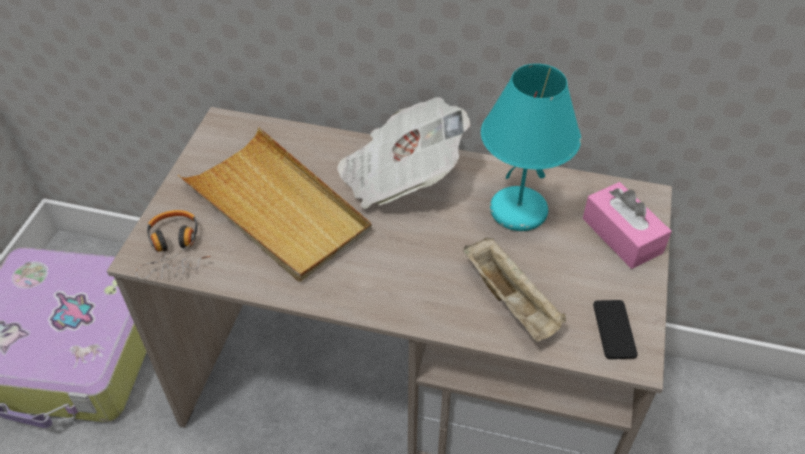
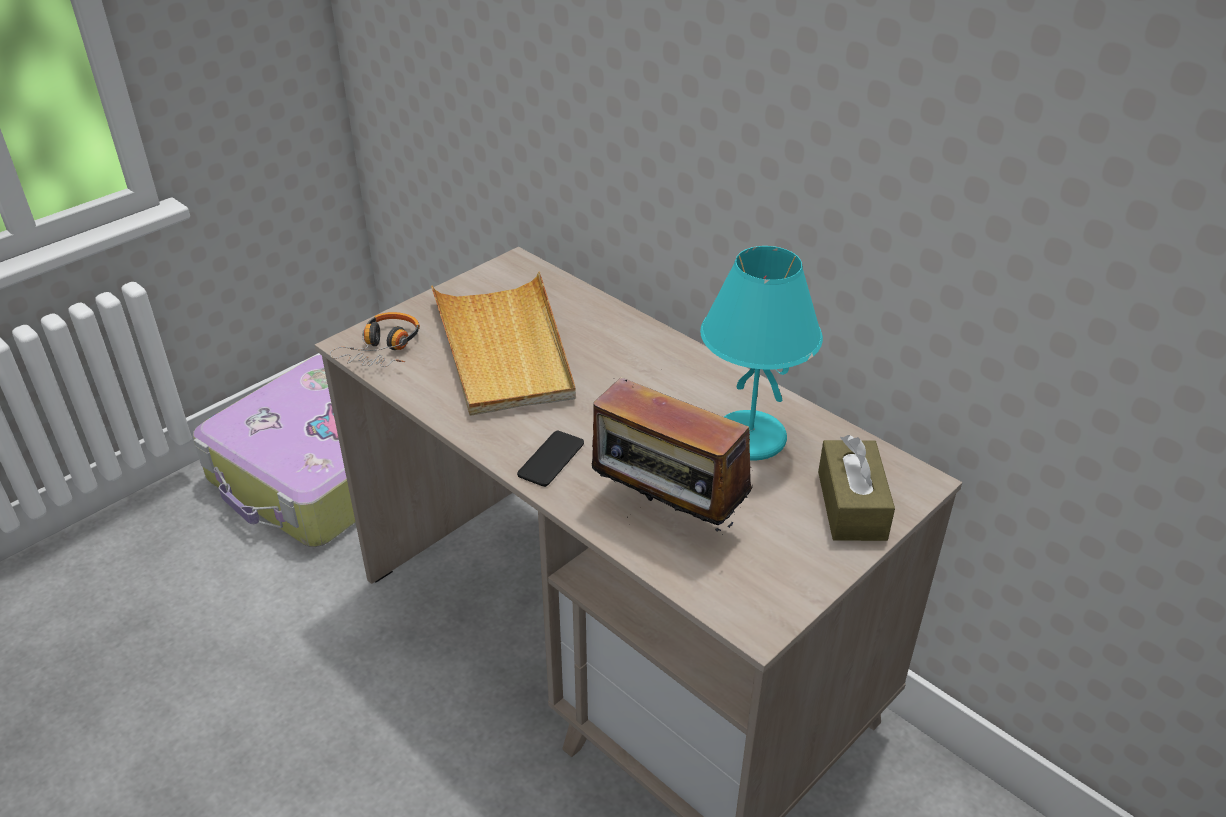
camera: 30 degrees right, 10 degrees down
(400, 176) = (649, 364): newspaper -> none
(512, 301) = (666, 516): beige tray -> radio
(614, 329) = (758, 587): phone -> phone (551, 459)
(622, 235) = (851, 505): pink tissue box -> brown tissue box

